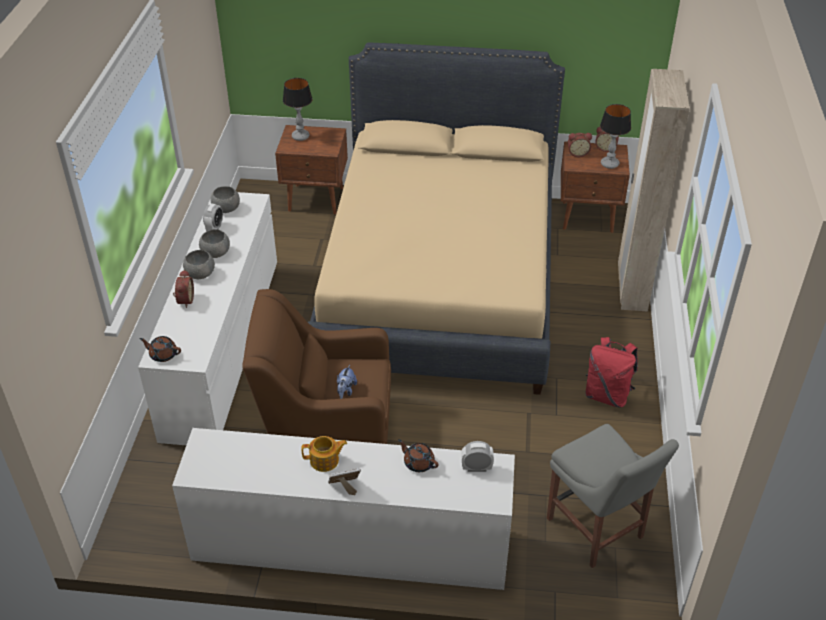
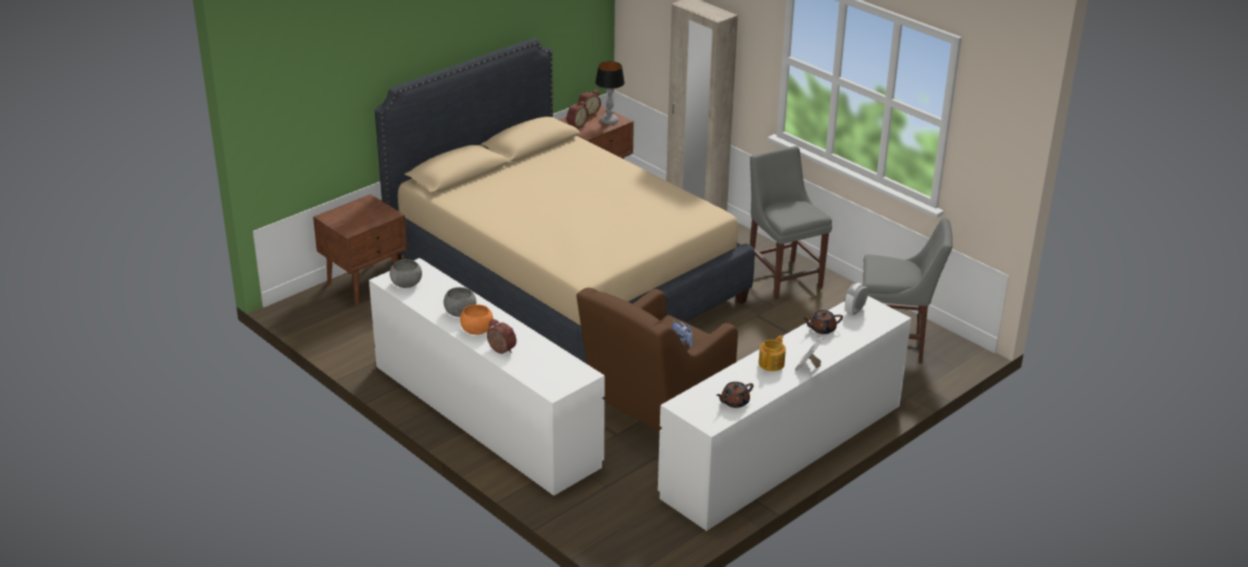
camera: 50 degrees left, 10 degrees down
(163, 355) = (555, 386): brown teapot -> brown teapot (734, 402)
(200, 274) = (477, 330): grey bowl -> orange bowl
(215, 228) = (425, 300): alarm clock -> none
(300, 137) = (344, 218): table lamp -> none
(607, 395) = (783, 277): red backpack -> grey chair

